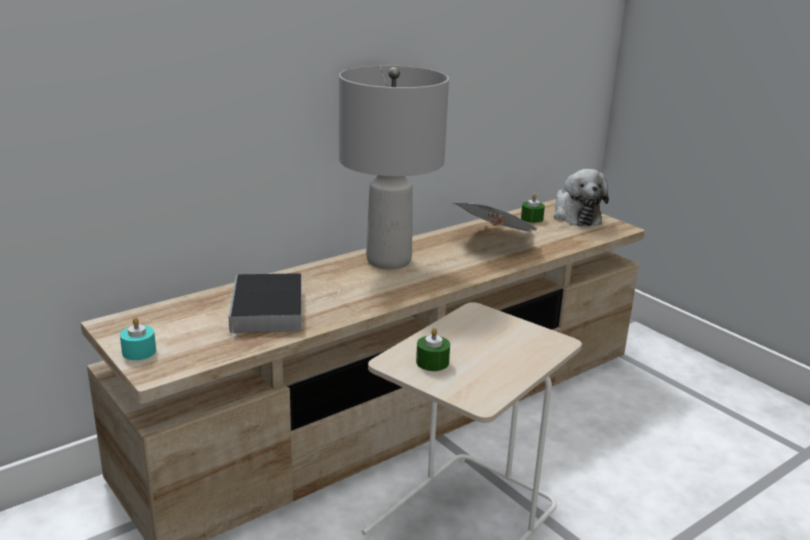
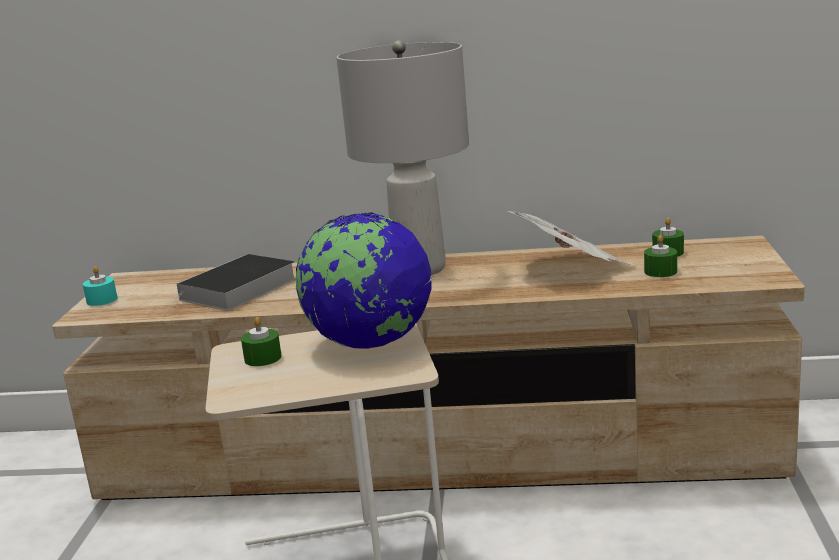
camera: 45 degrees right, 5 degrees down
(486, 328) = (370, 343): none -> globe
(553, 233) = (660, 271): none -> green candle
(575, 215) = (735, 257): plush toy -> none

